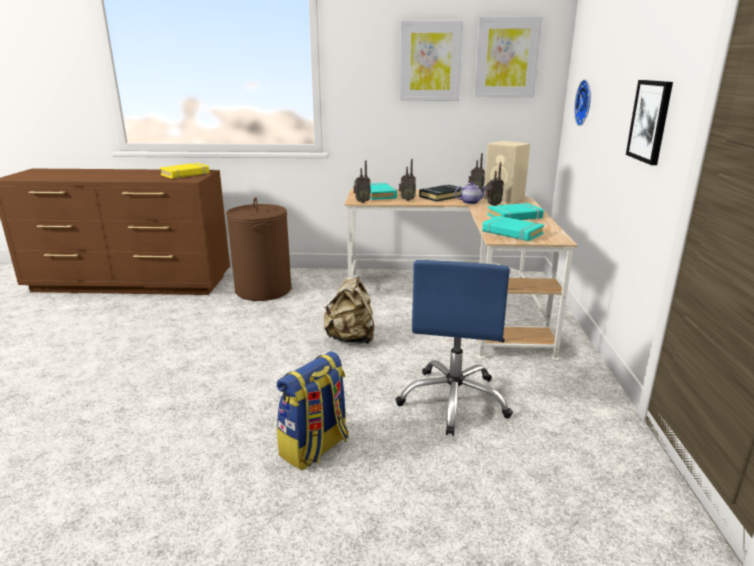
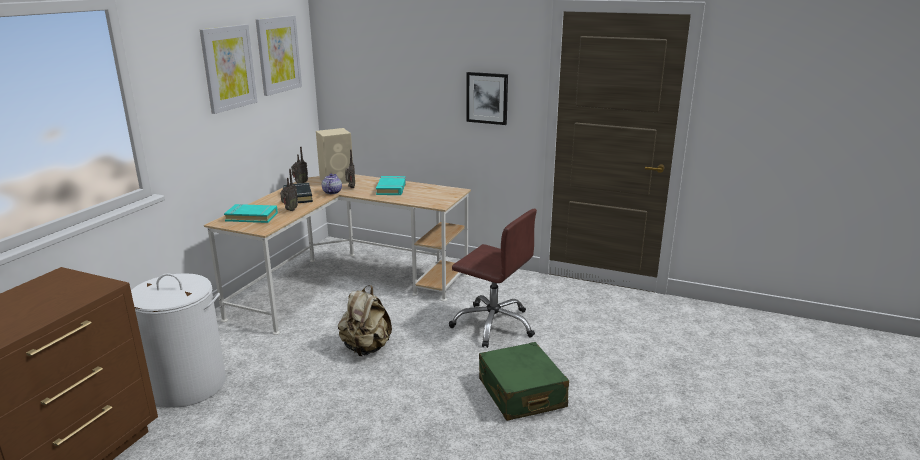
camera: 70 degrees left, 0 degrees up
(185, 174) = (55, 289): yellow book -> none
(263, 290) = (187, 385): brown laundry basket -> white laundry basket
(315, 448) = (521, 393): backpack -> green suitcase
(362, 202) = (269, 227): radio -> none
(454, 400) = (493, 324): blue office chair -> brown office chair
(512, 233) = (429, 198): turquoise book -> none
(585, 103) = (369, 86): wall clock -> none

